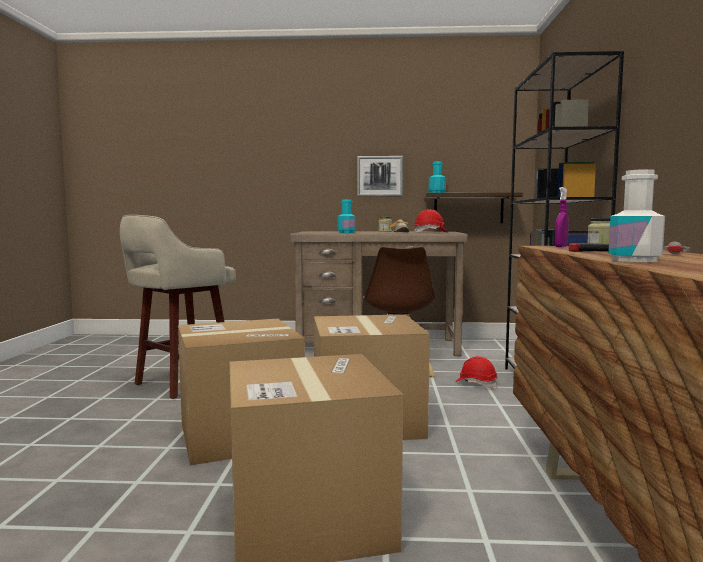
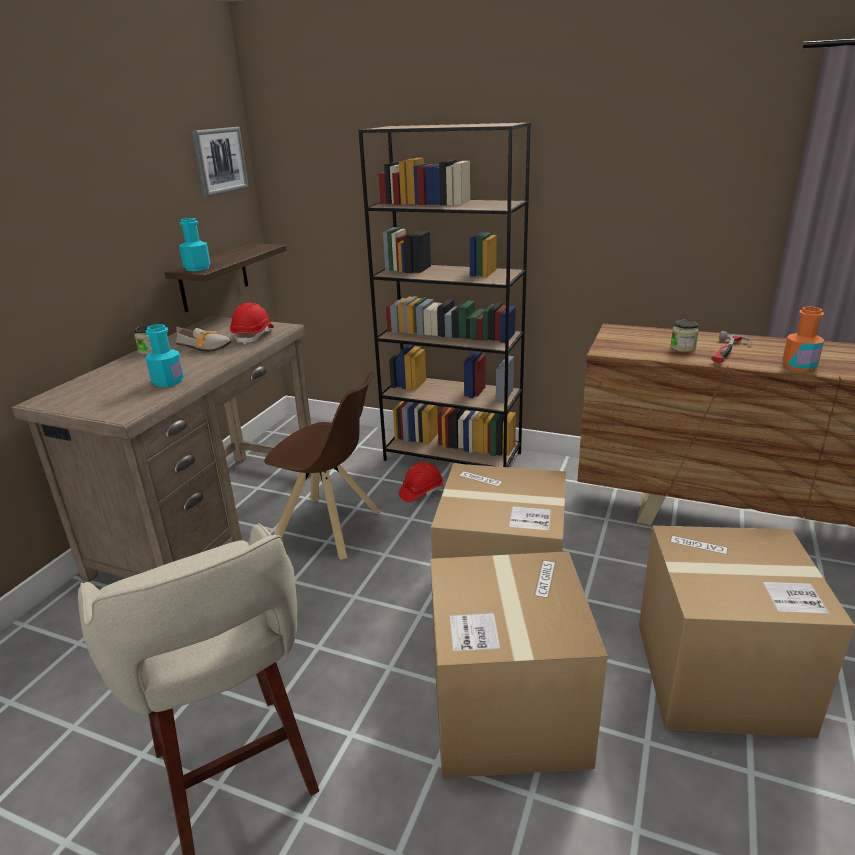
camera: 70 degrees left, 20 degrees up
(380, 176) = (102, 258): picture -> picture (219, 161)
(560, 247) = (624, 347): purple spray bottle -> none
(634, 260) = (799, 366): white bottle -> orange bottle

